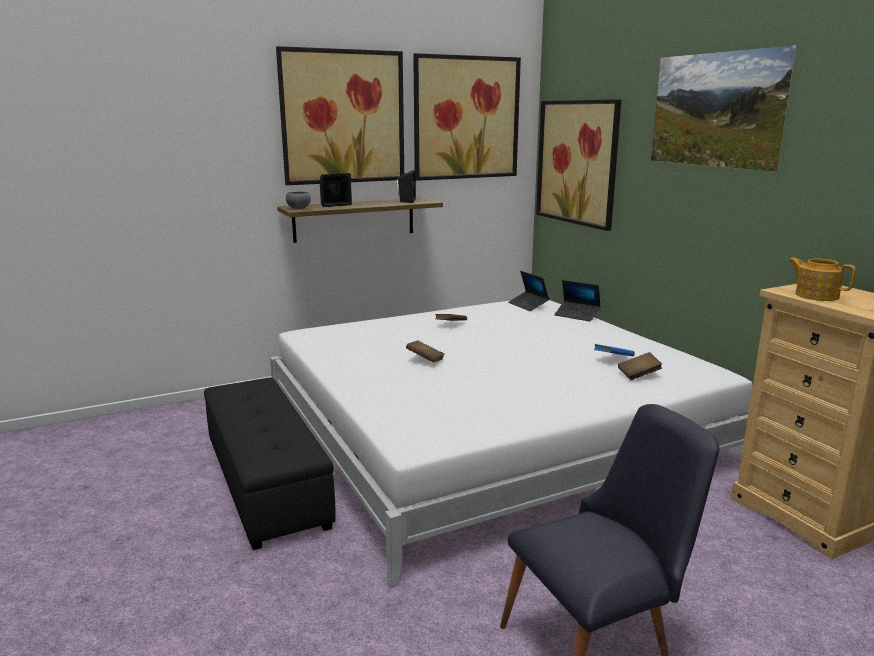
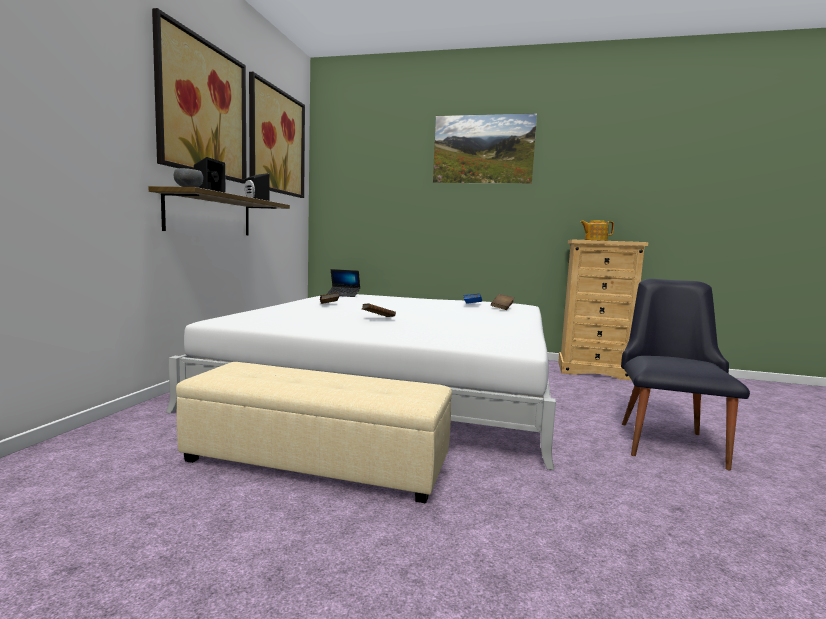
camera: 50 degrees left, 10 degrees down
(267, 482) = (317, 461): black ottoman -> beige ottoman
(577, 162) = (358, 188): picture -> none
(577, 315) = (387, 296): laptop -> none

